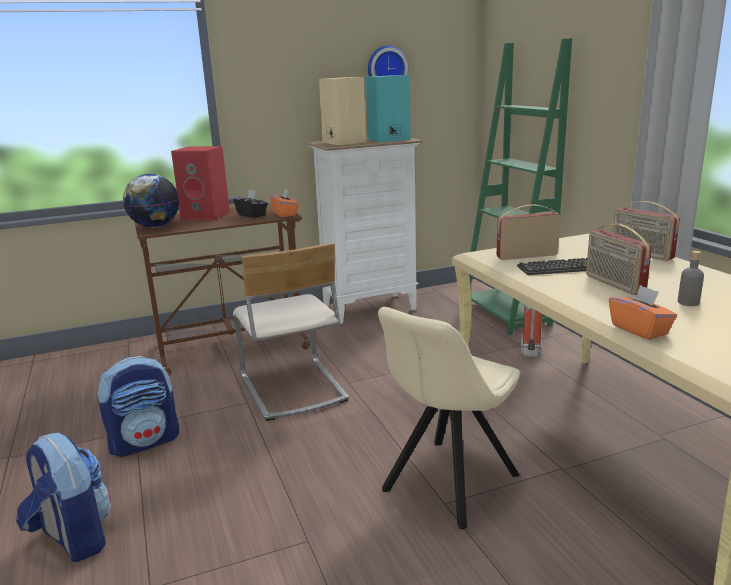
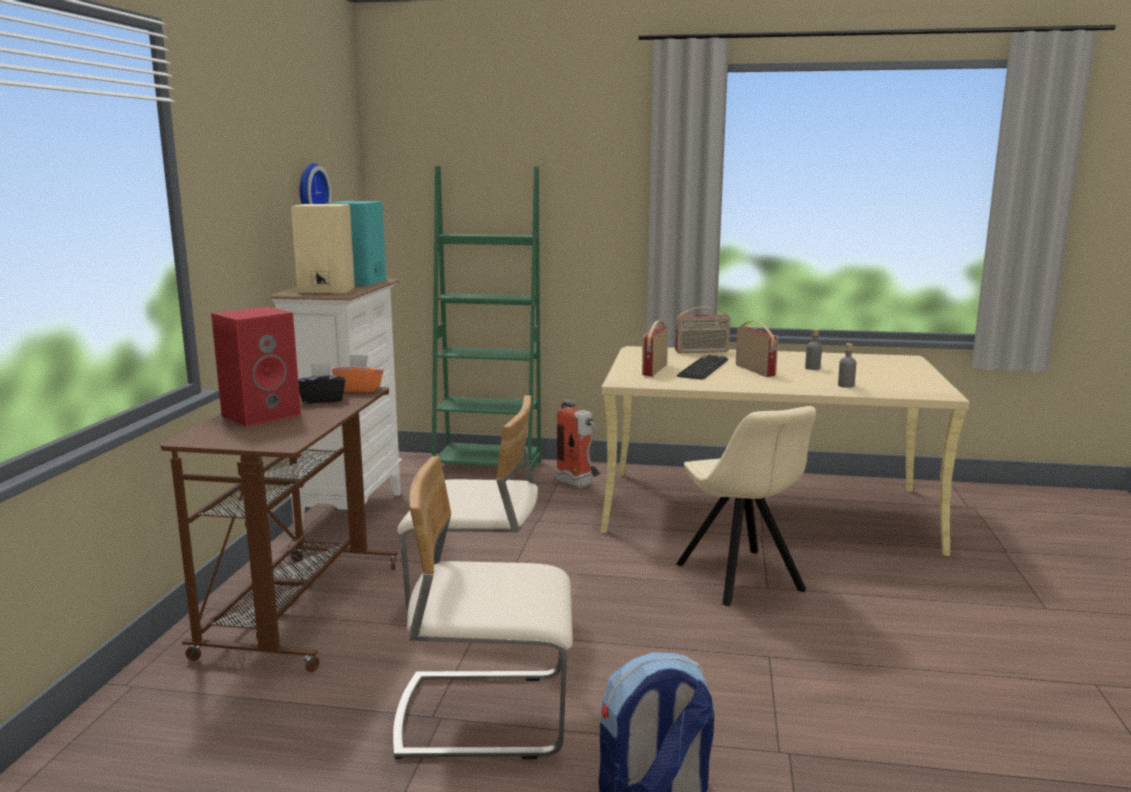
camera: 60 degrees left, 5 degrees down
(145, 442) = (484, 714): backpack -> beige chair
(155, 226) = (256, 440): globe -> none
(613, 284) = (755, 370): radio -> radio turned 120 degrees counterclockwise
(640, 330) = (846, 385): orange tissue box -> grey bottle

